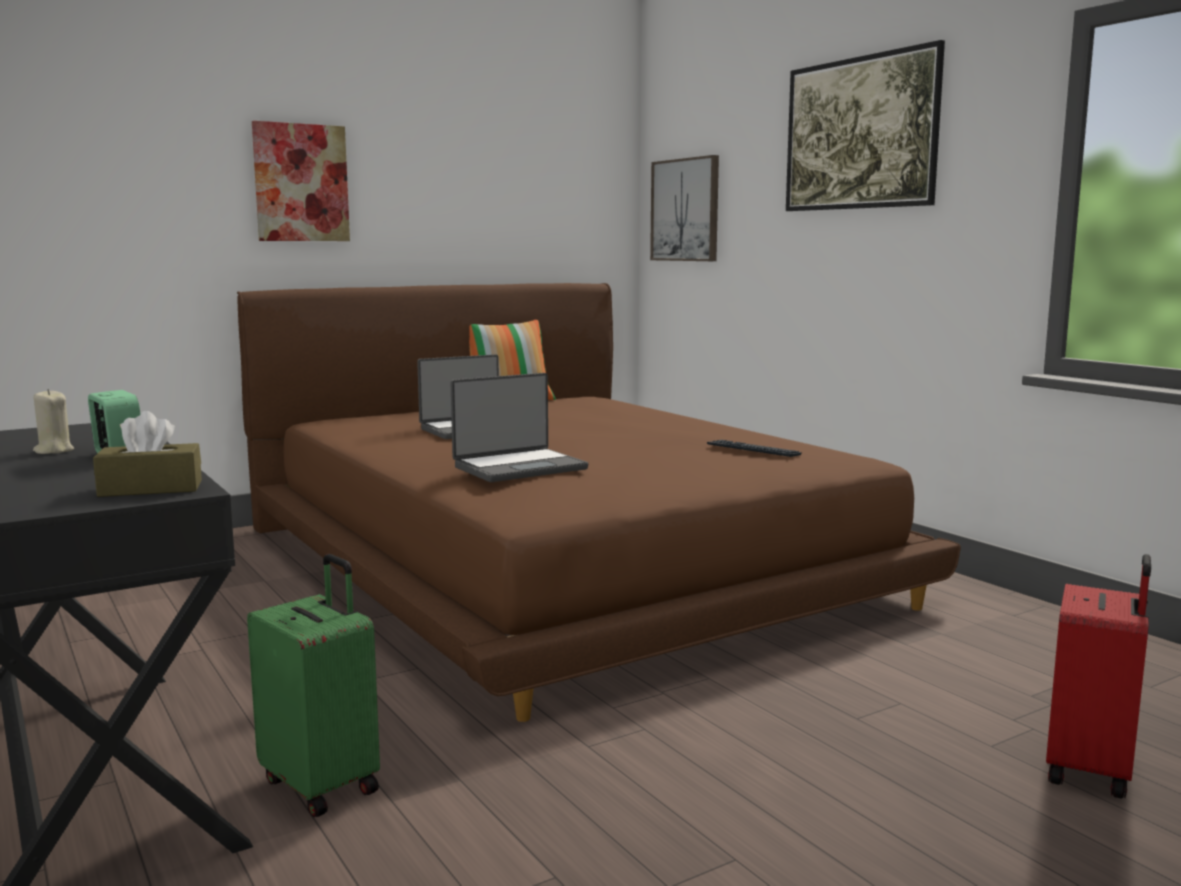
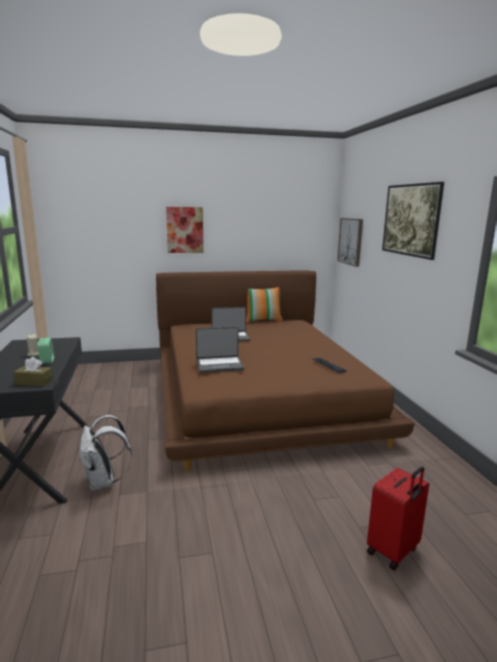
camera: 20 degrees right, 5 degrees up
(323, 784) = (103, 482): green suitcase -> white backpack

